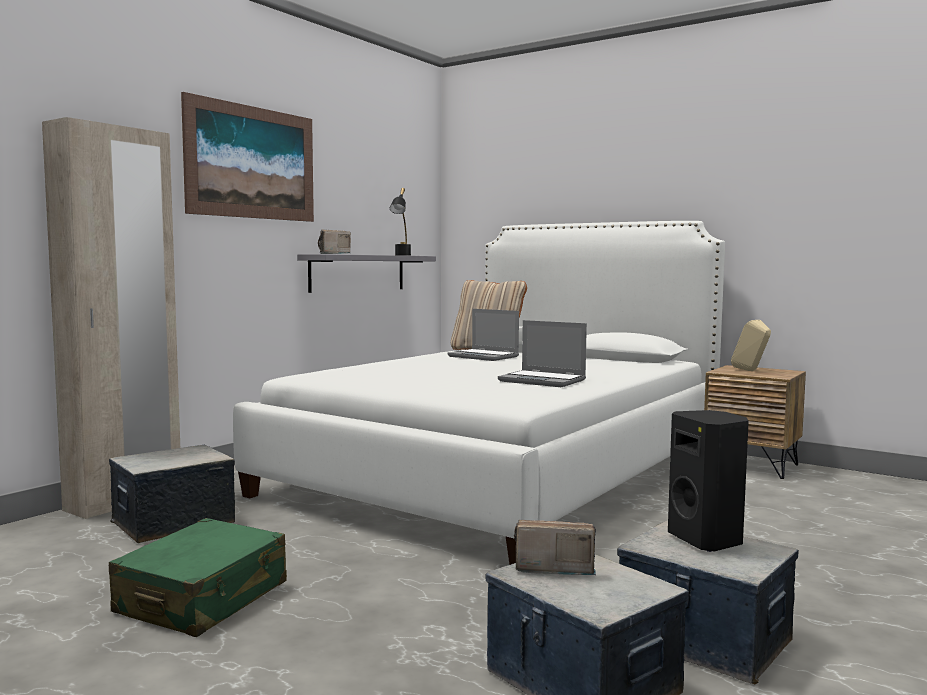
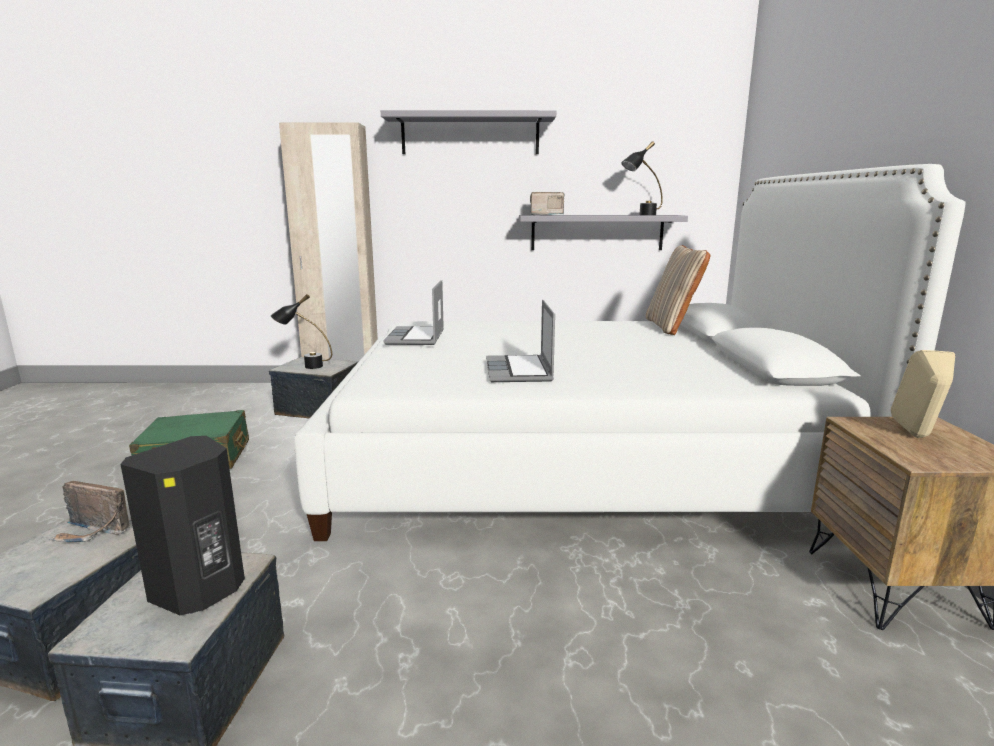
camera: 55 degrees right, 10 degrees up
(165, 461) = (305, 366): none -> black table lamp
(252, 162) = (470, 135): picture -> grey shelf
(484, 356) = (627, 333): laptop -> laptop (416, 338)
(552, 568) = (92, 533): radio -> radio turned 135 degrees clockwise

